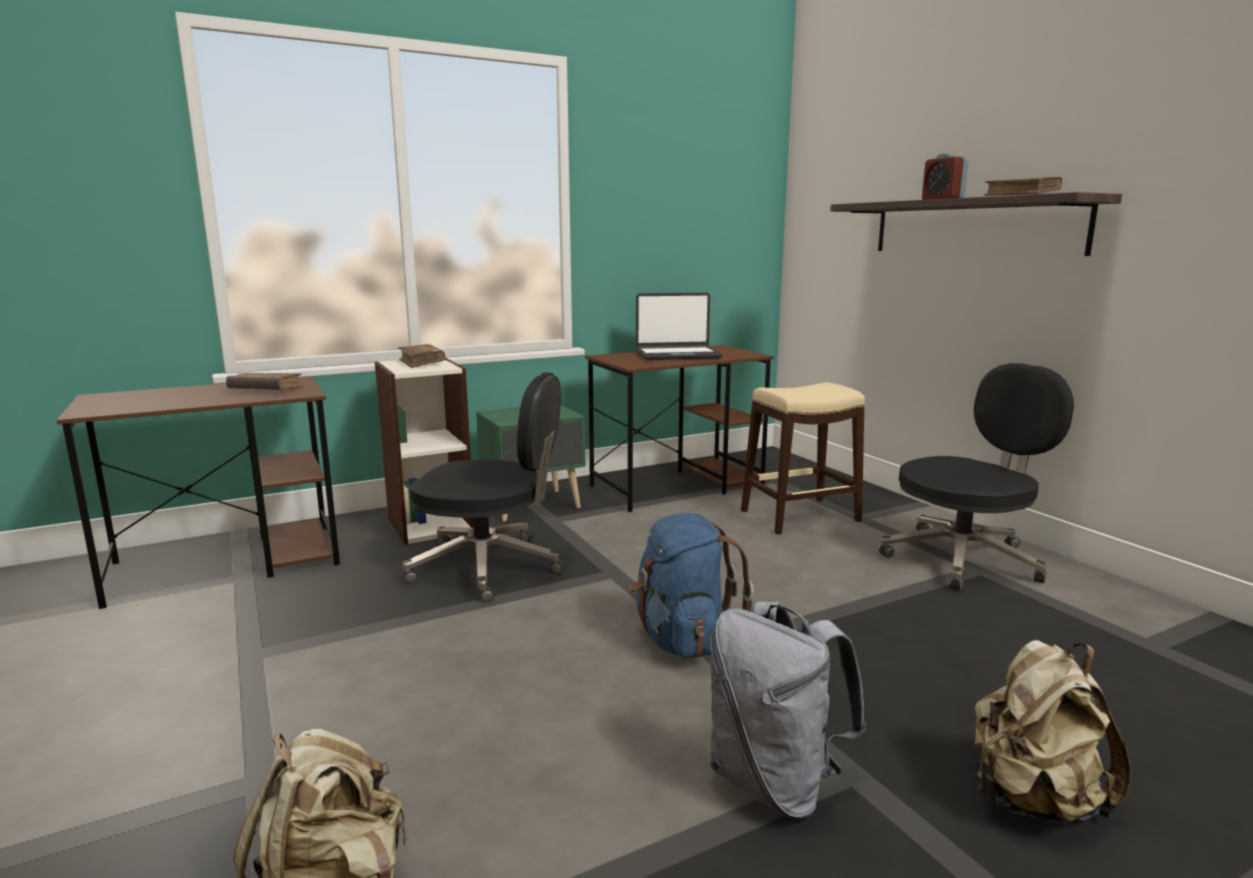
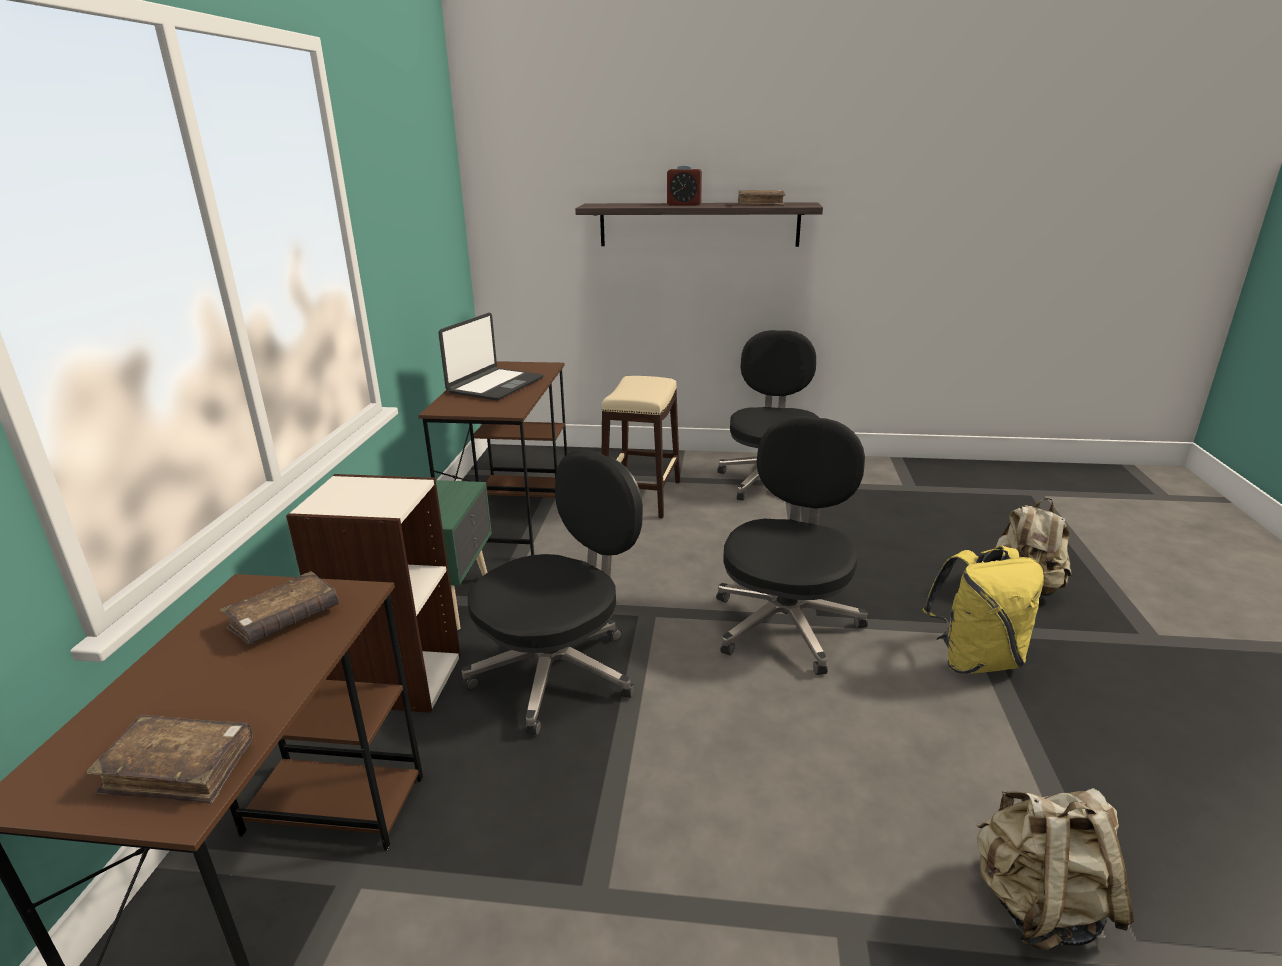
camera: 55 degrees left, 10 degrees up
(421, 363) = (356, 492): brown book -> brown book (180, 769)
(683, 640) = (786, 623): blue backpack -> black office chair
(775, 783) = (975, 659): grey backpack -> yellow backpack

